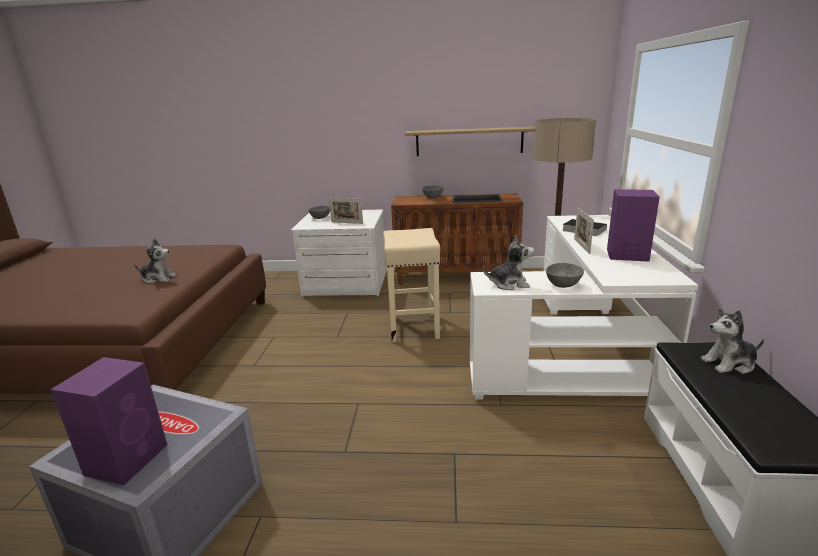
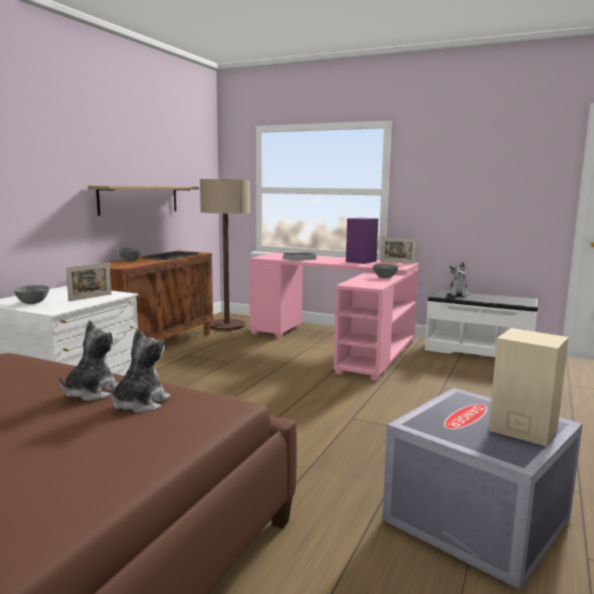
camera: 70 degrees left, 10 degrees down
(128, 458) = (521, 429): purple speaker -> beige speaker
(413, 326) = (237, 378): beige stool -> none
(509, 284) = (371, 283): plush toy -> plush toy (140, 404)
(578, 350) = (339, 344): white desk -> pink desk
(581, 246) = (332, 263): picture frame -> picture frame (397, 262)

